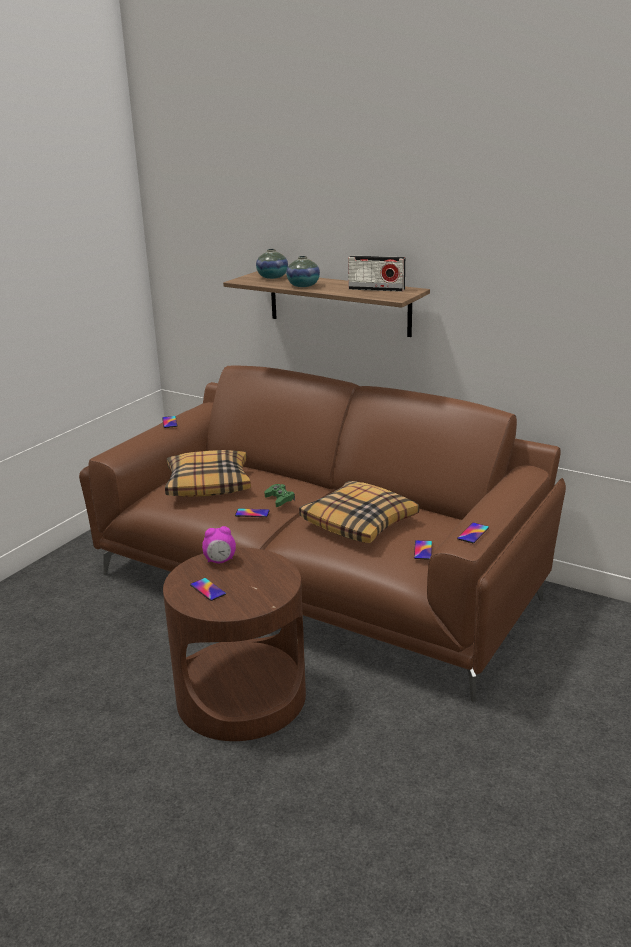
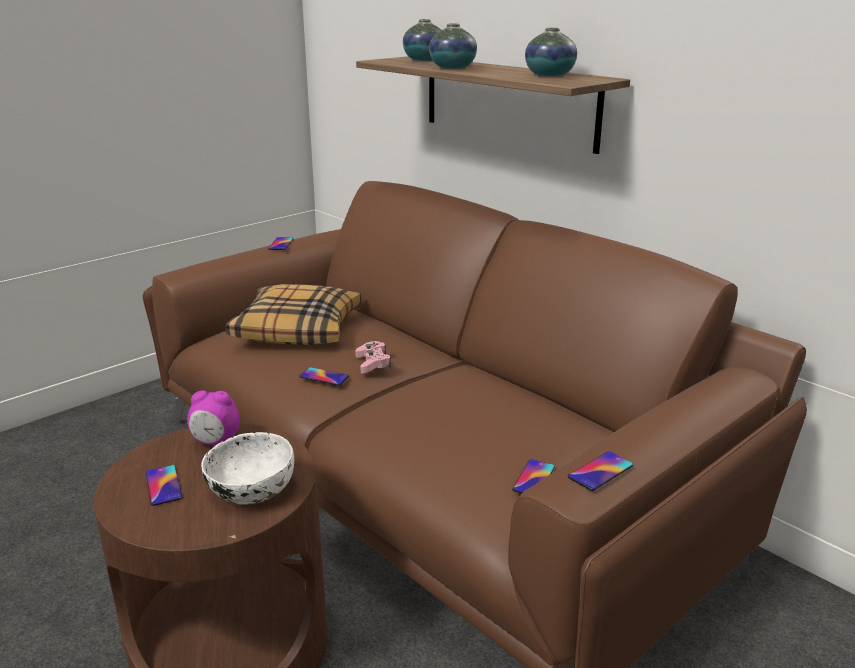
camera: 15 degrees right, 0 degrees up
(264, 582) = (250, 489): none -> white bowl
(280, 499) = (373, 363): green game controller -> pink game controller
(359, 523) = (461, 416): pillow -> none
(376, 289) = (549, 75): radio -> vase

